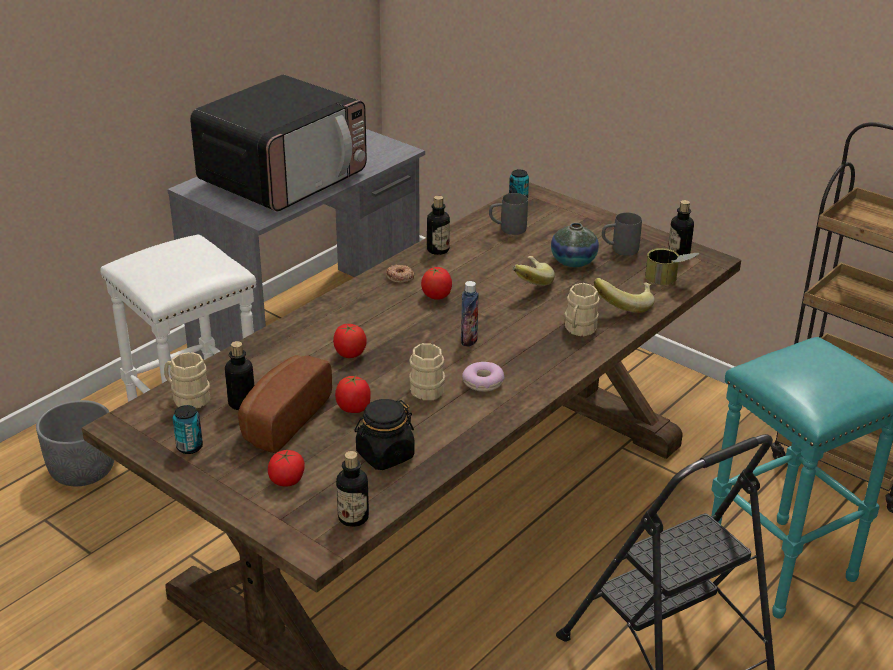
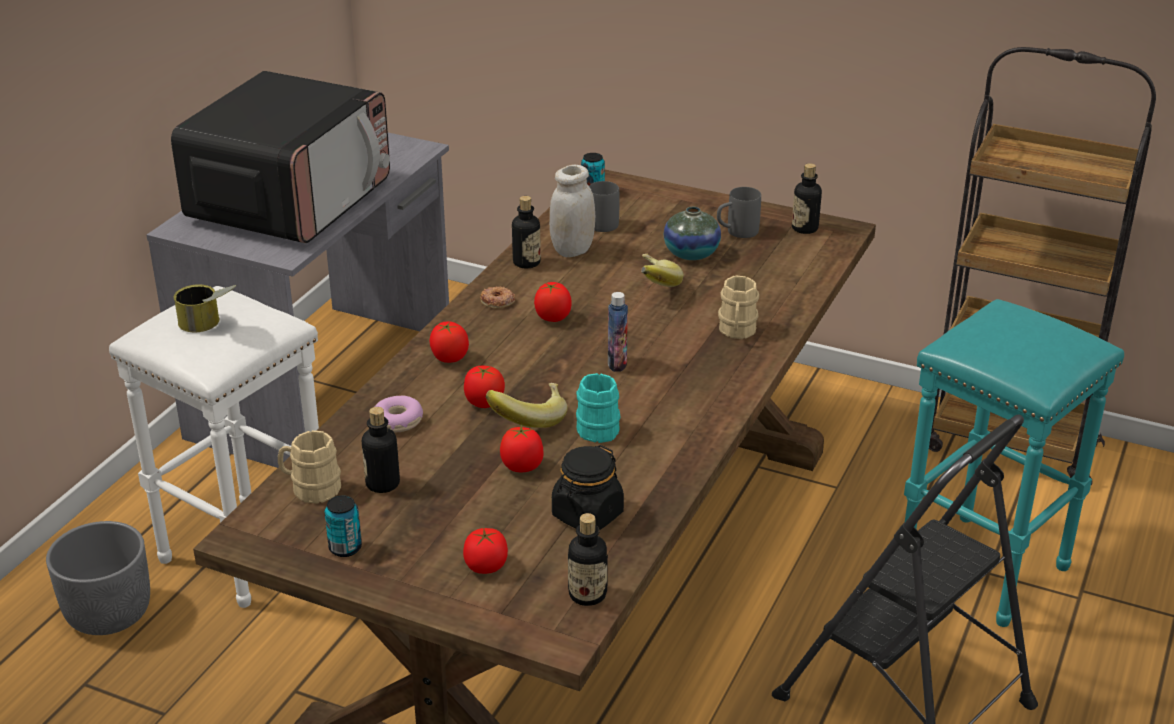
camera: 15 degrees left, 0 degrees up
(281, 419) = (441, 495): bread -> none
(340, 315) = (449, 358): none -> tomato
(427, 387) = (596, 427): beige mug -> turquoise mug
(479, 245) = (572, 250): none -> white jar
(483, 383) = (658, 411): donut -> donut (398, 421)
(624, 305) = (773, 296): banana -> banana (528, 418)
(669, 280) = (809, 259): can -> can (209, 324)

